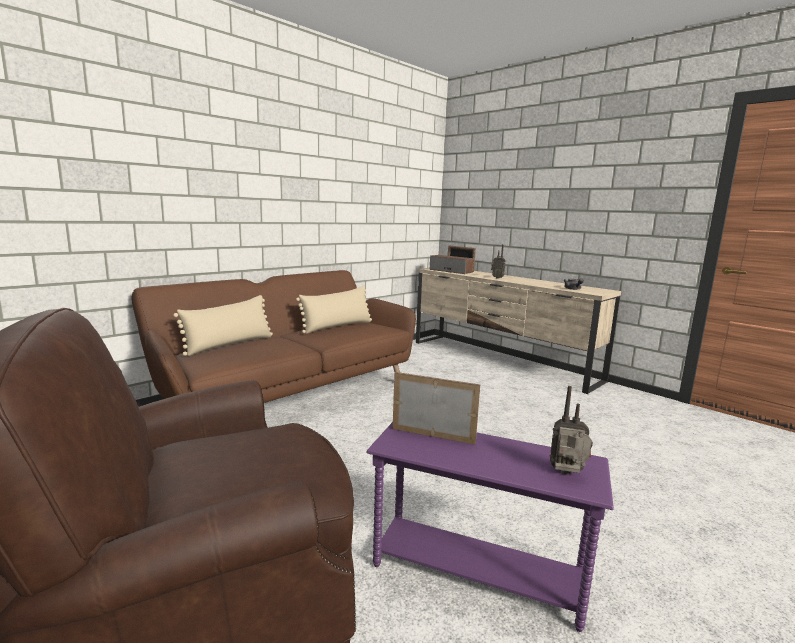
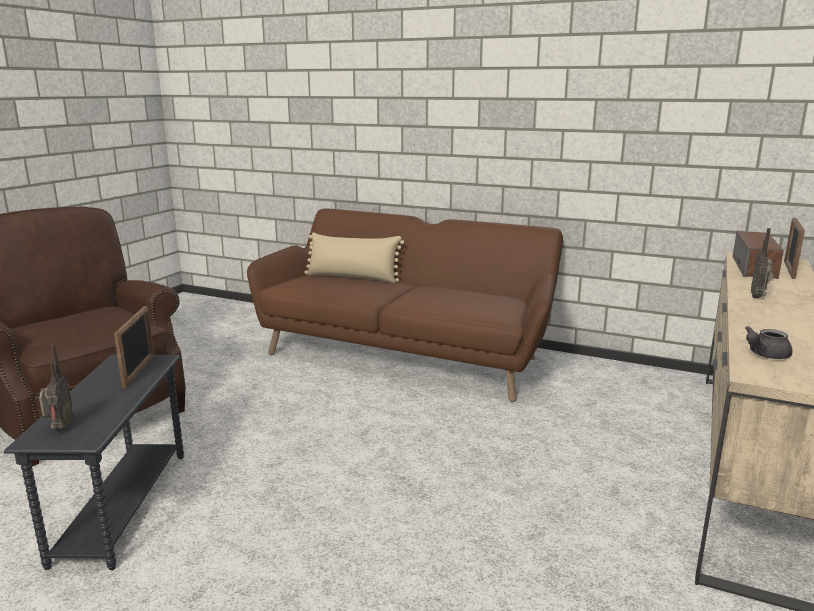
camera: 70 degrees right, 5 degrees up
(337, 326) = (471, 295): beige pillow -> none
(476, 573) = (121, 506): purple side table -> grey side table

